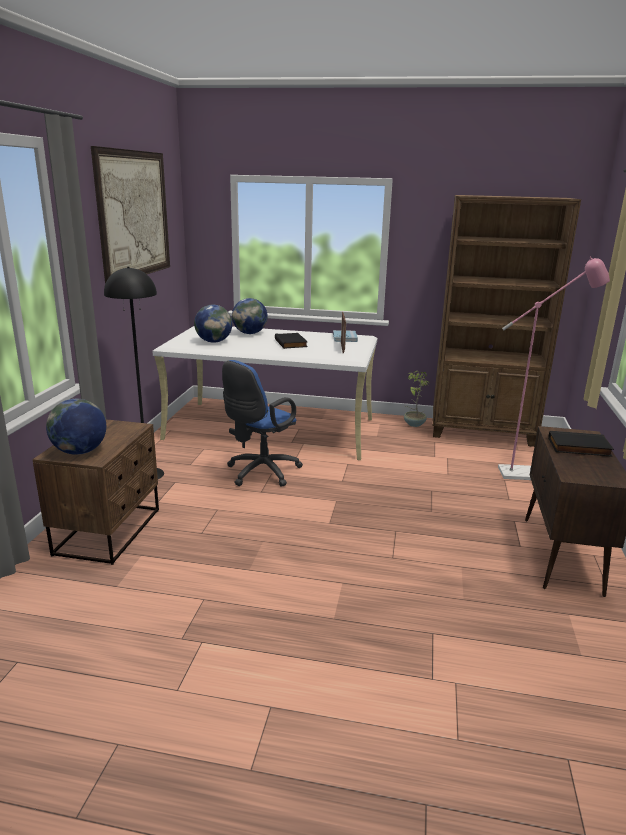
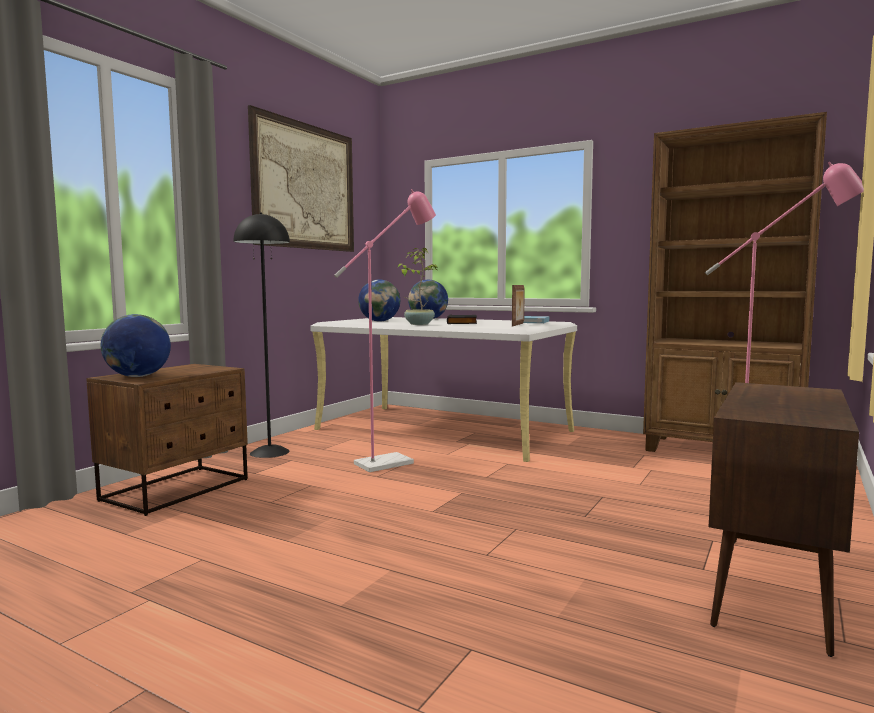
camera: 20 degrees right, 15 degrees down
(260, 473) = (392, 462): blue office chair -> pink floor lamp
(413, 424) = (627, 438): potted plant -> potted plant (418, 324)
(579, 447) = (785, 397): black book -> none

